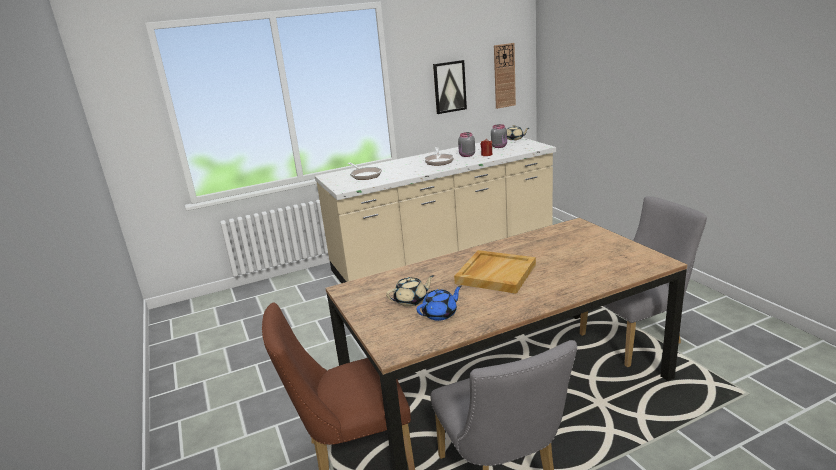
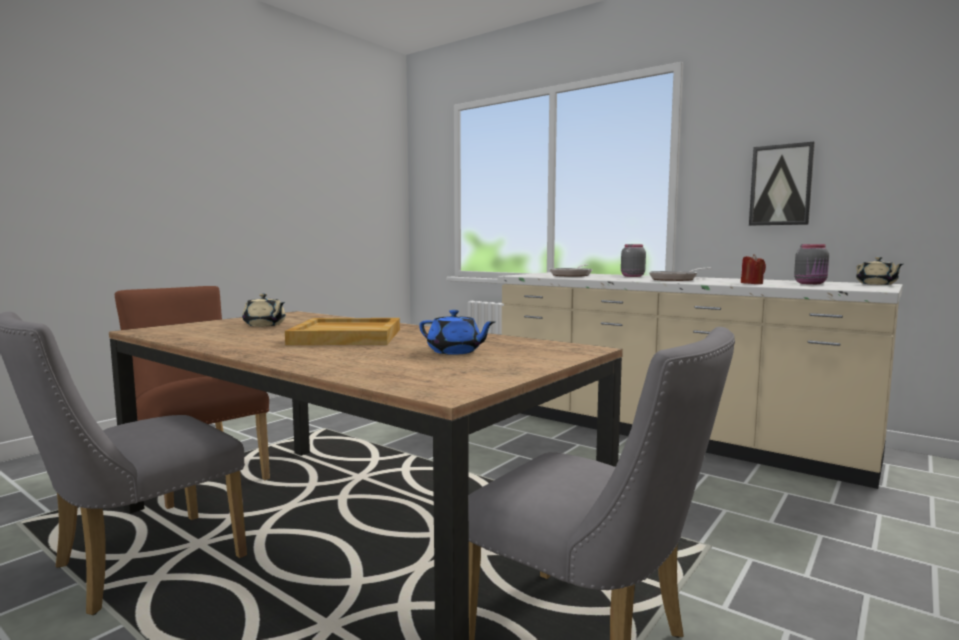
camera: 60 degrees right, 15 degrees down
(440, 314) = (228, 332): blue teapot -> blue teapot (455, 352)
(466, 155) = (727, 281): grey jar -> grey jar (631, 276)
(504, 76) = (912, 173): wall clock -> none

